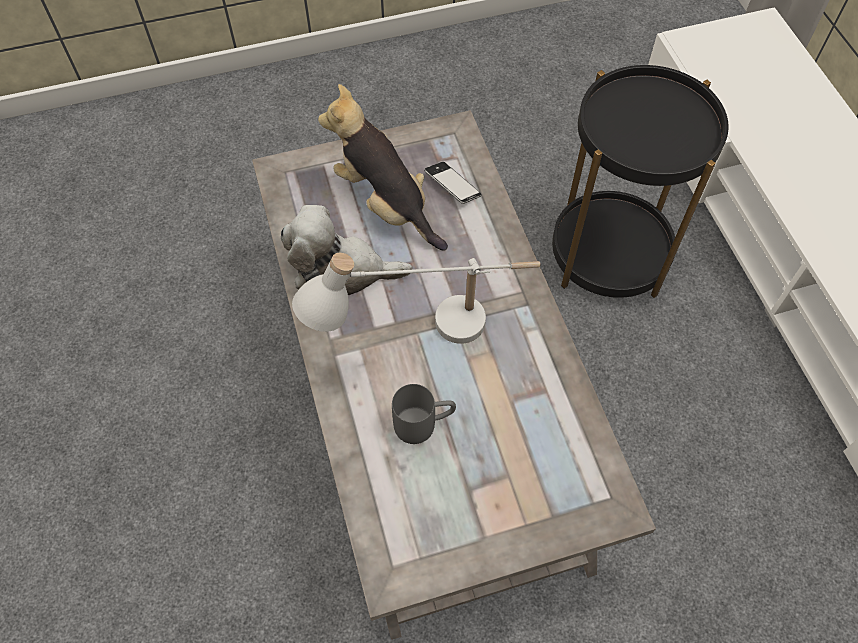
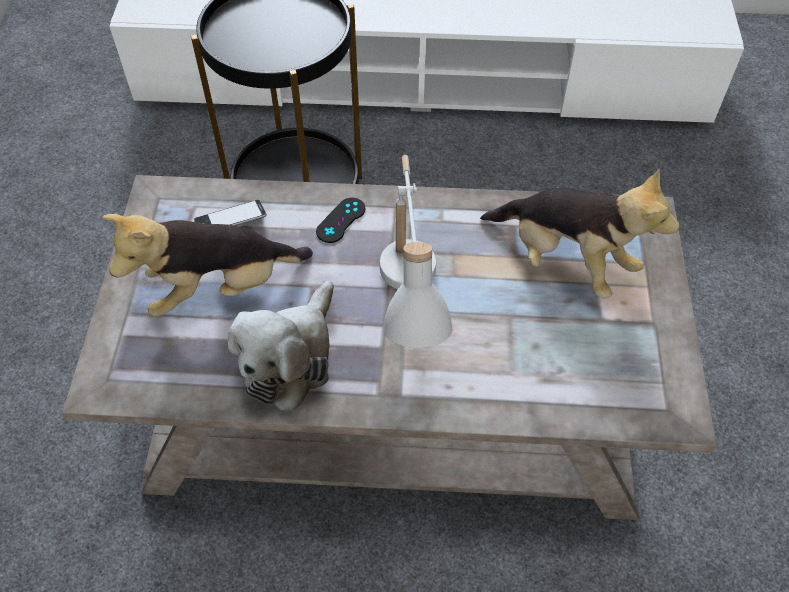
camera: 70 degrees left, 5 degrees down
(424, 424) = (517, 335): grey mug -> none
(488, 257) = (341, 220): none -> black game controller
(524, 444) = (565, 260): none -> plush toy

